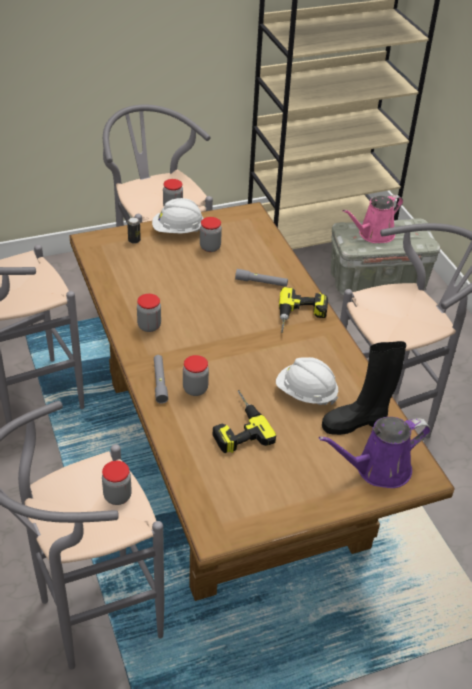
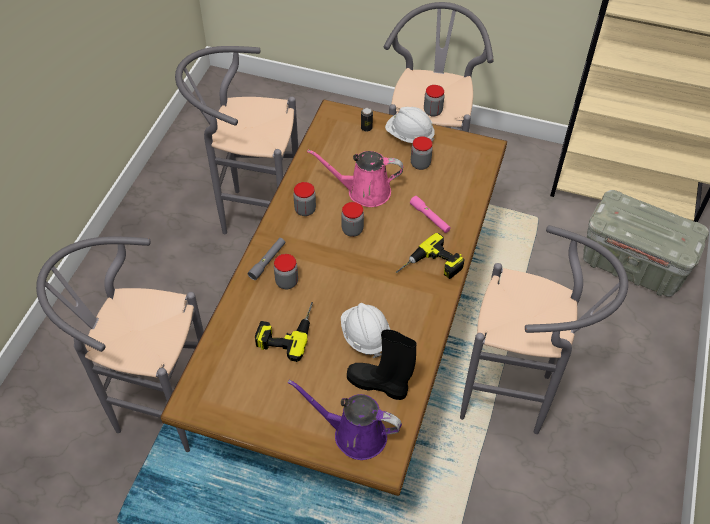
camera: 40 degrees right, 10 degrees up
(117, 496) = (162, 332): jar -> jar (352, 230)
(261, 282) = (430, 218): grey flashlight -> pink flashlight
(373, 235) = (636, 219): pink watering can -> pink watering can (364, 191)

